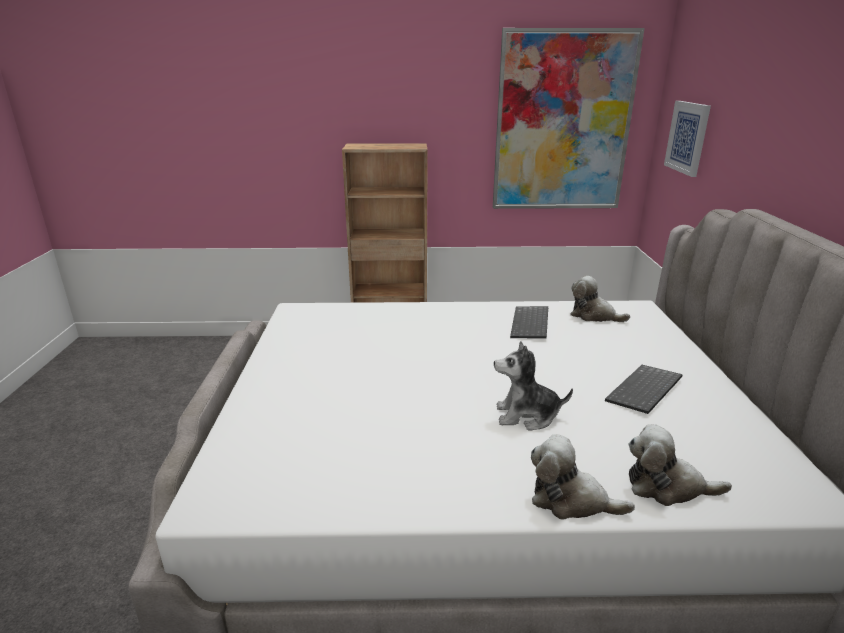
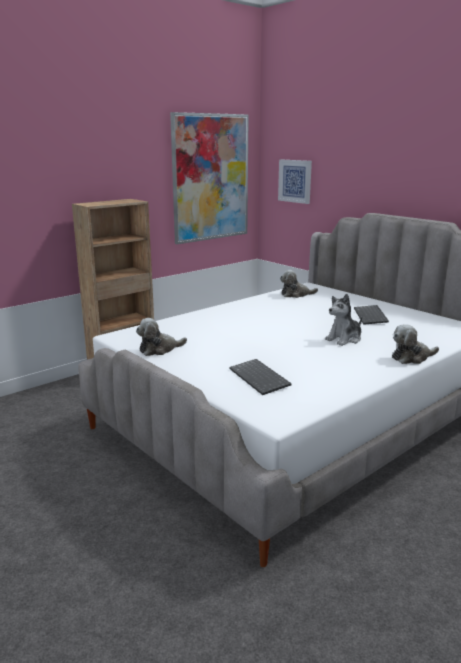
camera: 40 degrees left, 5 degrees down
(531, 324) = (274, 306): keyboard -> keyboard (260, 378)
(667, 486) = (432, 342): plush toy -> plush toy (159, 349)

